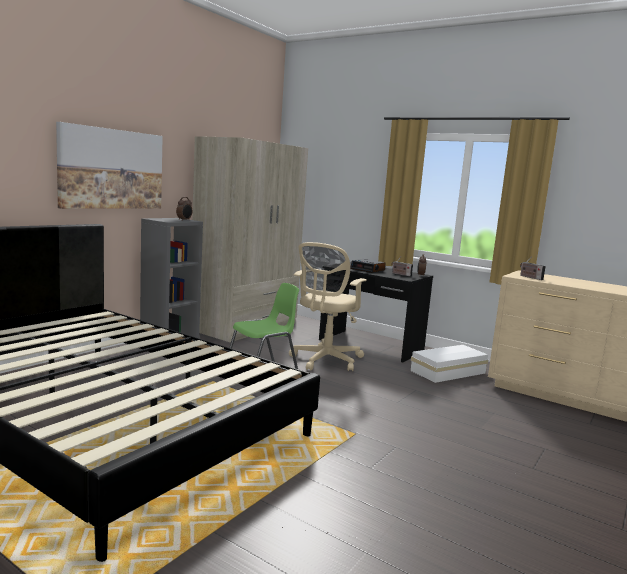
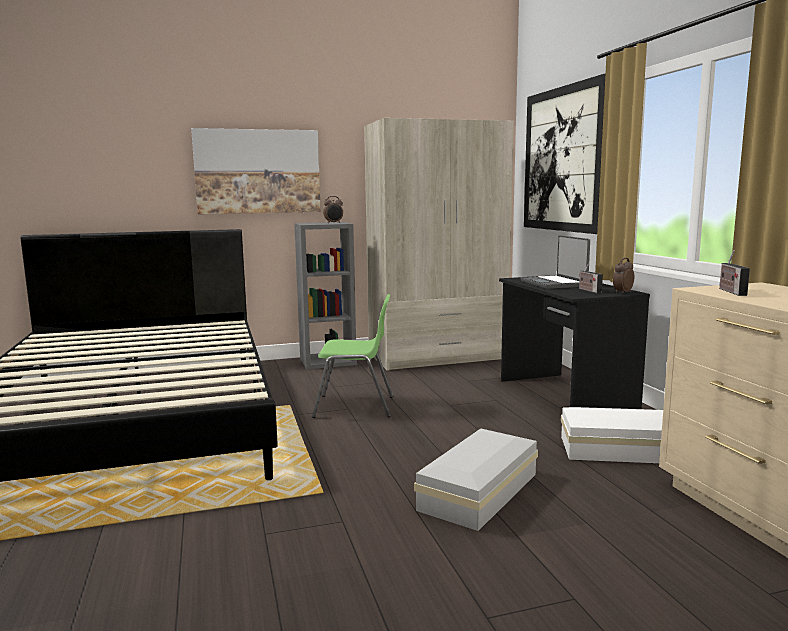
camera: 40 degrees right, 0 degrees up
(325, 361) = (459, 405): beige office chair -> none
(337, 180) = (563, 159): none -> picture
(368, 269) = (554, 283): alarm clock -> laptop
(428, 410) = (481, 491): none -> white storage box

